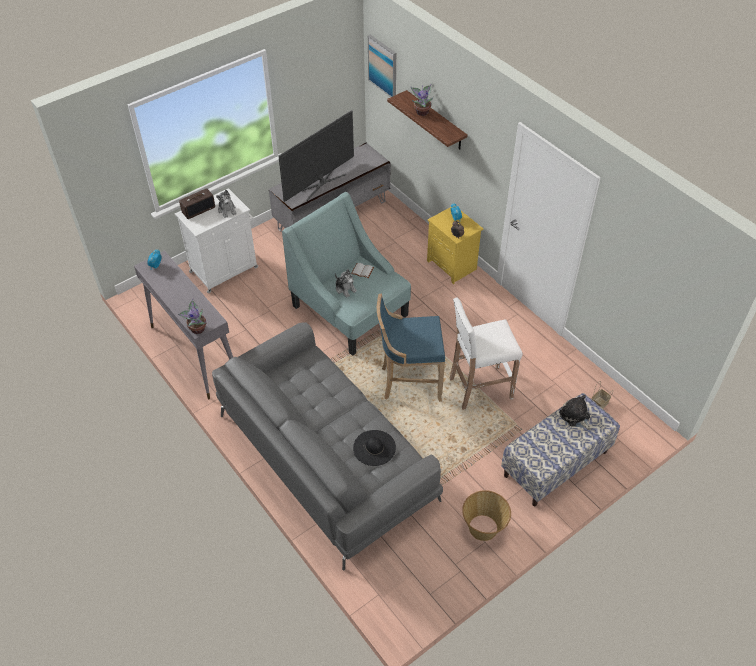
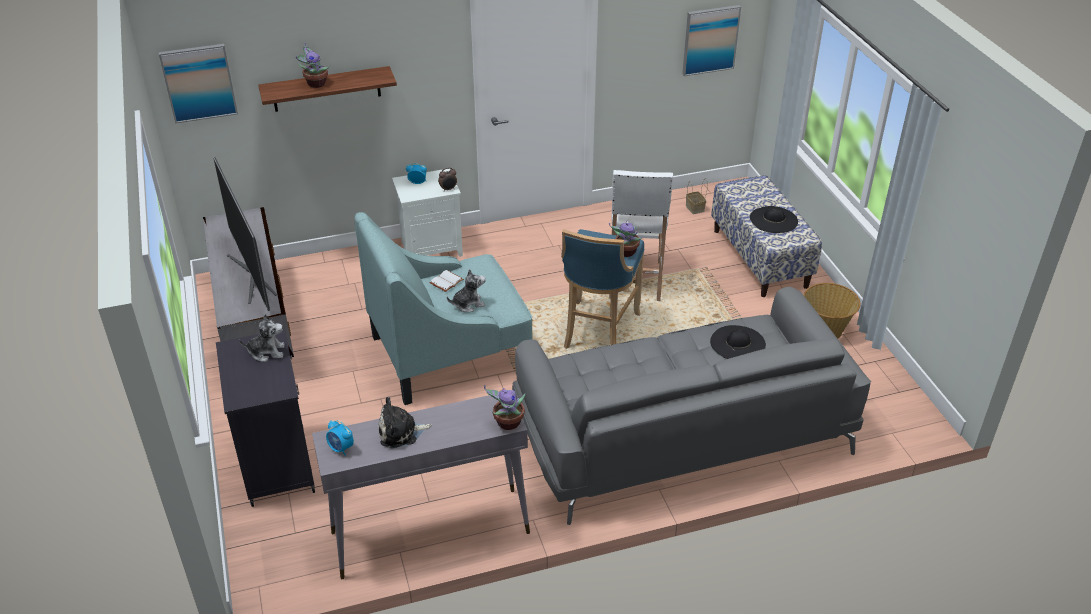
camera: 70 degrees left, 10 degrees down
(198, 209) = (239, 382): radio -> none
(225, 269) = (277, 463): white cabinet -> black cabinet
(422, 348) = (625, 252): none -> potted plant
(453, 265) = (432, 248): yellow nightstand -> white nightstand
(552, 442) = (773, 220): none -> black hat
(575, 416) = (745, 197): plush toy -> plush toy (401, 432)
(668, 299) = (710, 40): none -> picture

